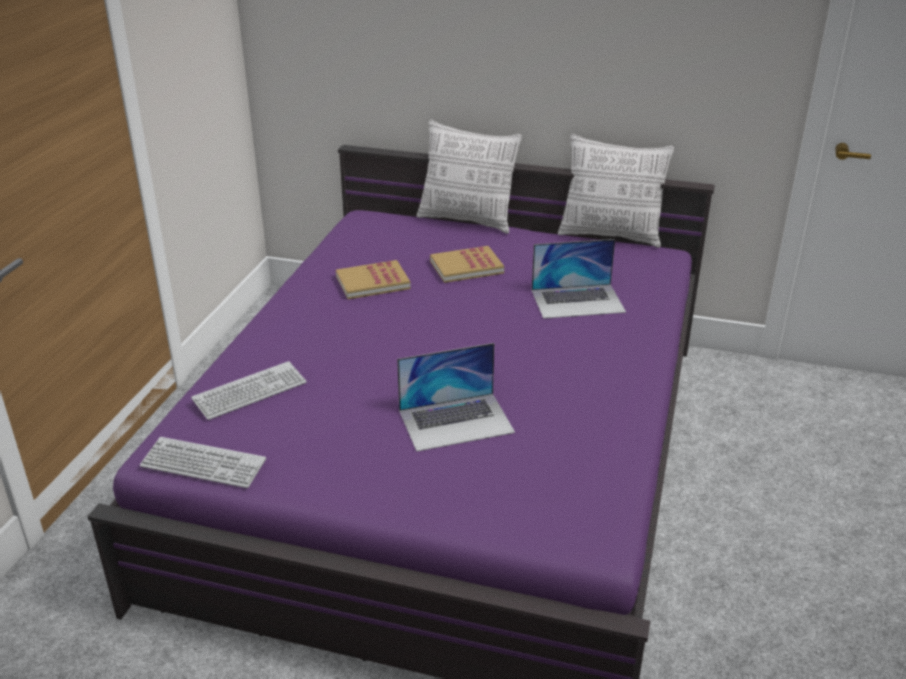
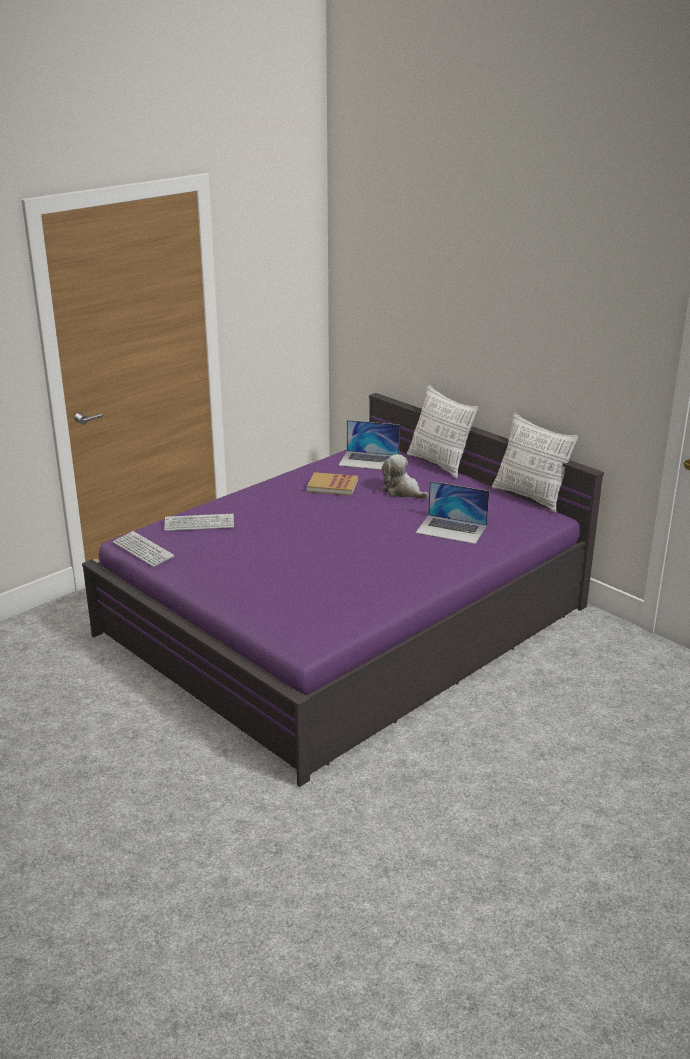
camera: 30 degrees right, 5 degrees down
(456, 421) = (295, 570): laptop -> laptop (369, 460)
(466, 267) = (402, 491): book -> plush toy

